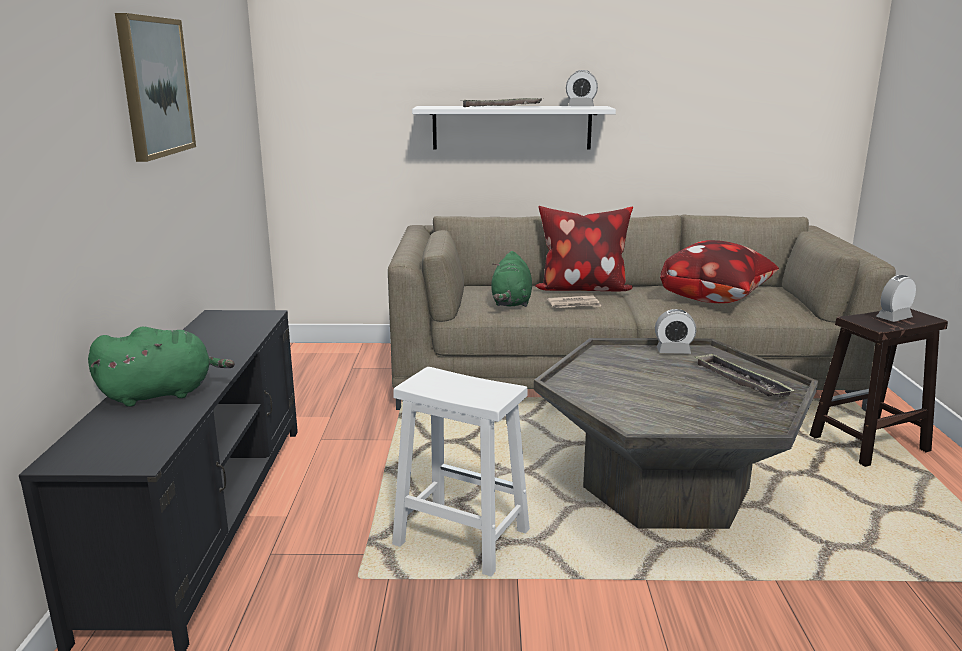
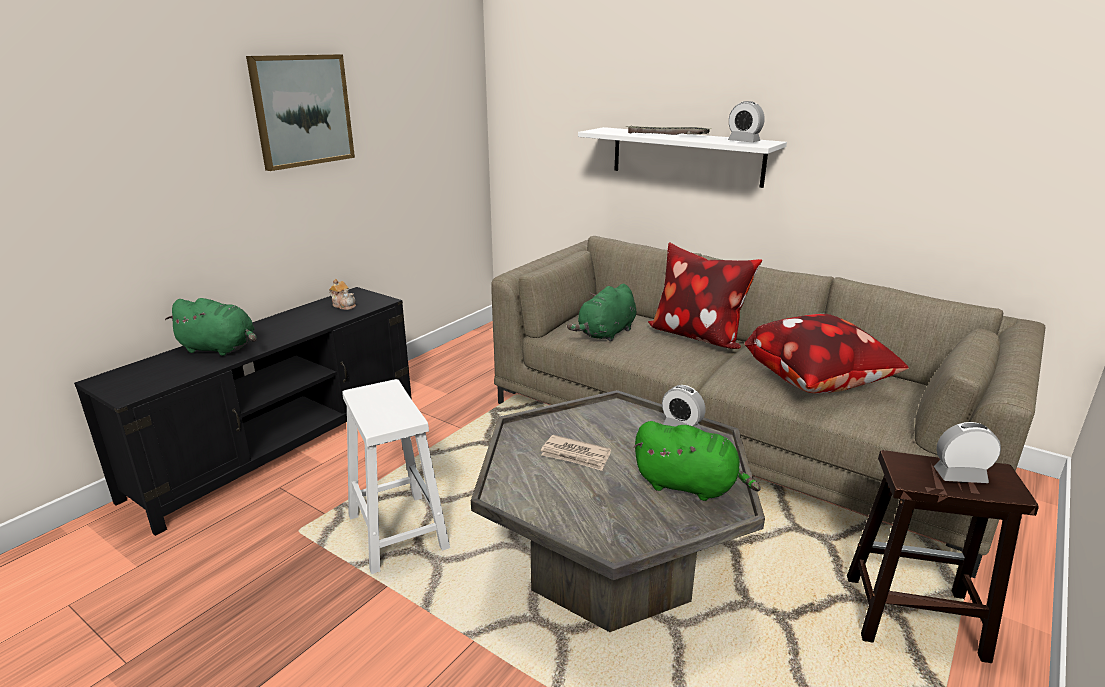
camera: 35 degrees right, 5 degrees up
(230, 327) = (344, 305): none -> teapot
(574, 304) = (657, 351): newspaper -> newspaper (576, 455)
(740, 381) = (689, 486): tray -> green plush toy

